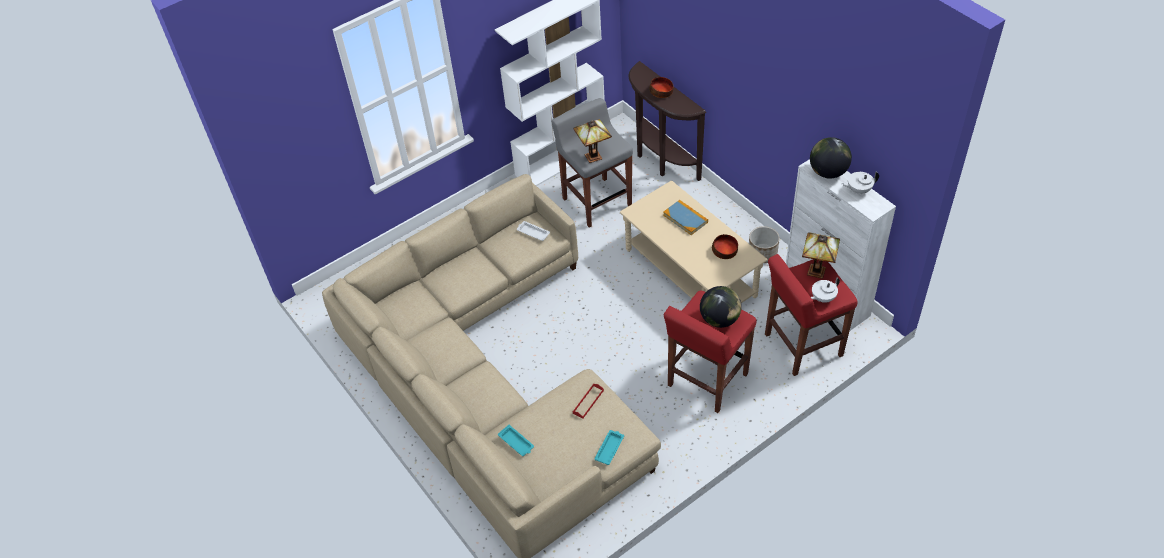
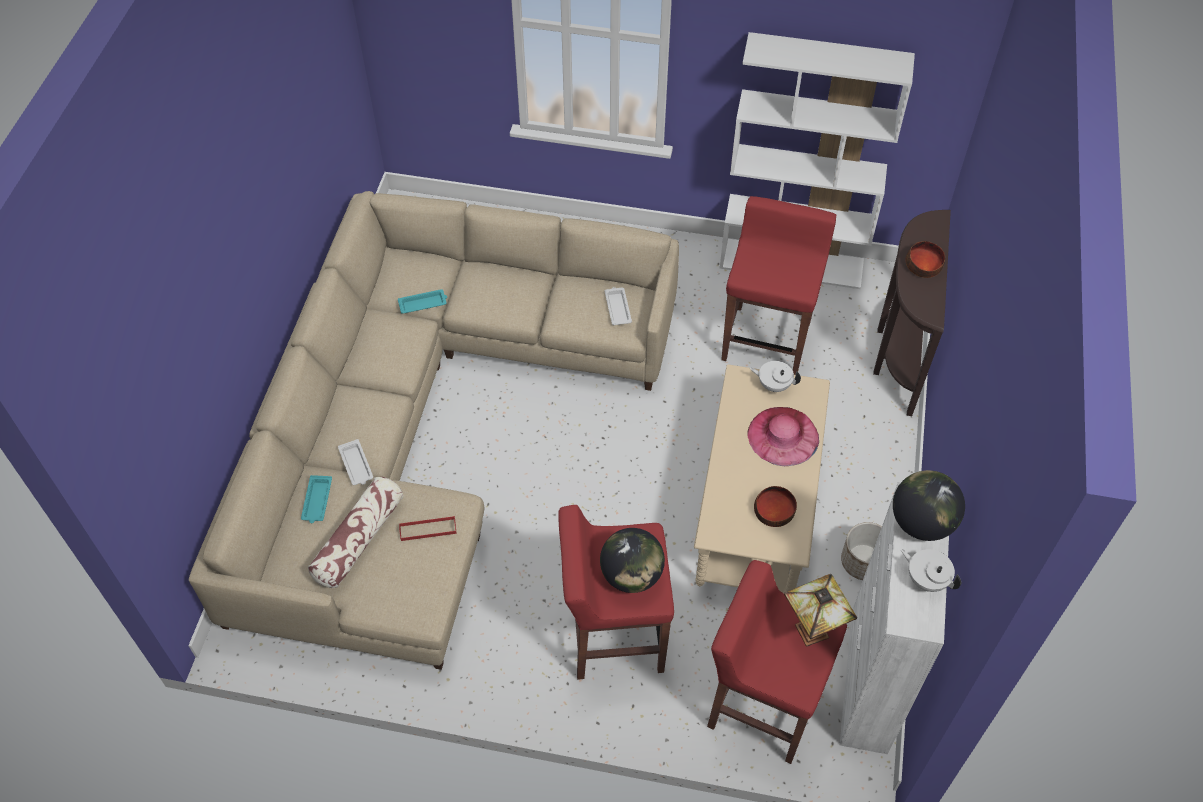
camera: 45 degrees right, 5 degrees up
(511, 410) = (356, 465): none -> white tray
(562, 437) = (359, 539): none -> pillow
(594, 156) = (760, 276): table lamp -> none
(596, 201) = (767, 339): grey stool -> red stool
(609, 448) = (382, 596): turquoise tray -> turquoise tray (423, 304)
(685, 218) = (783, 436): book -> pink hat
(822, 298) = (773, 668): white teapot -> white teapot (773, 385)

